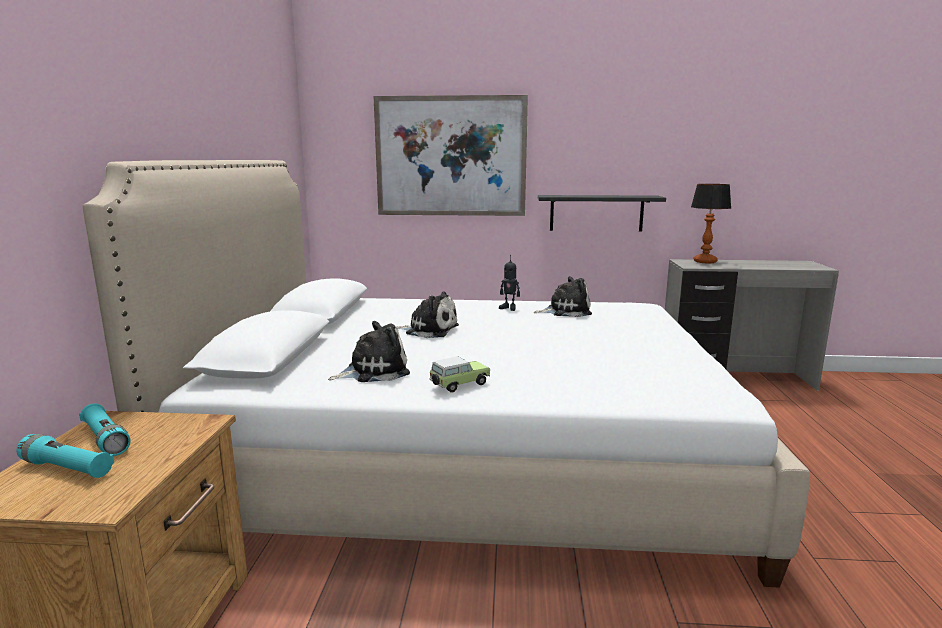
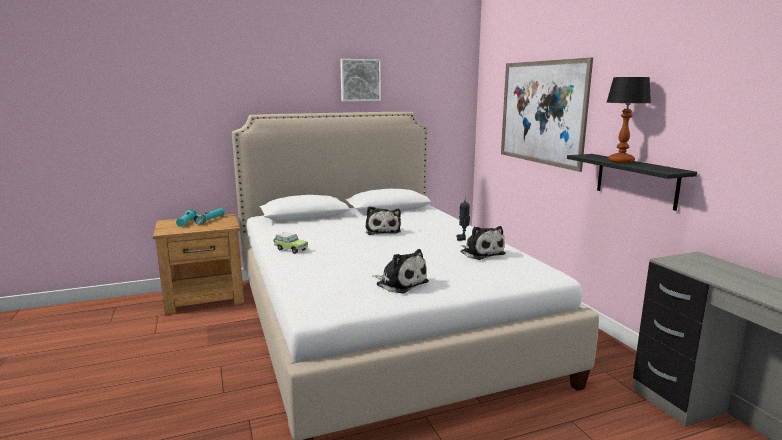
camera: 65 degrees right, 0 degrees up
(216, 102) = (360, 80): none -> picture
(373, 371) = (300, 233): plush toy -> plush toy (400, 283)
(705, 262) = (718, 265): table lamp -> table lamp (620, 161)

